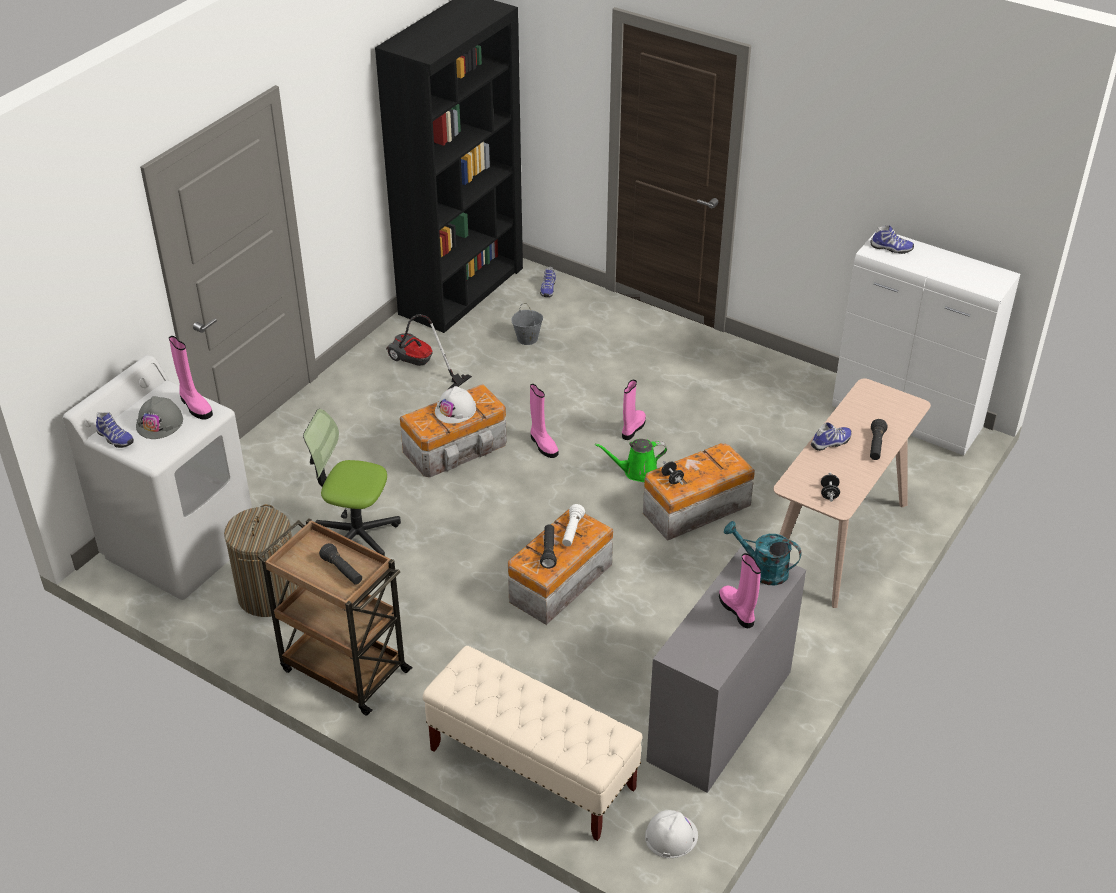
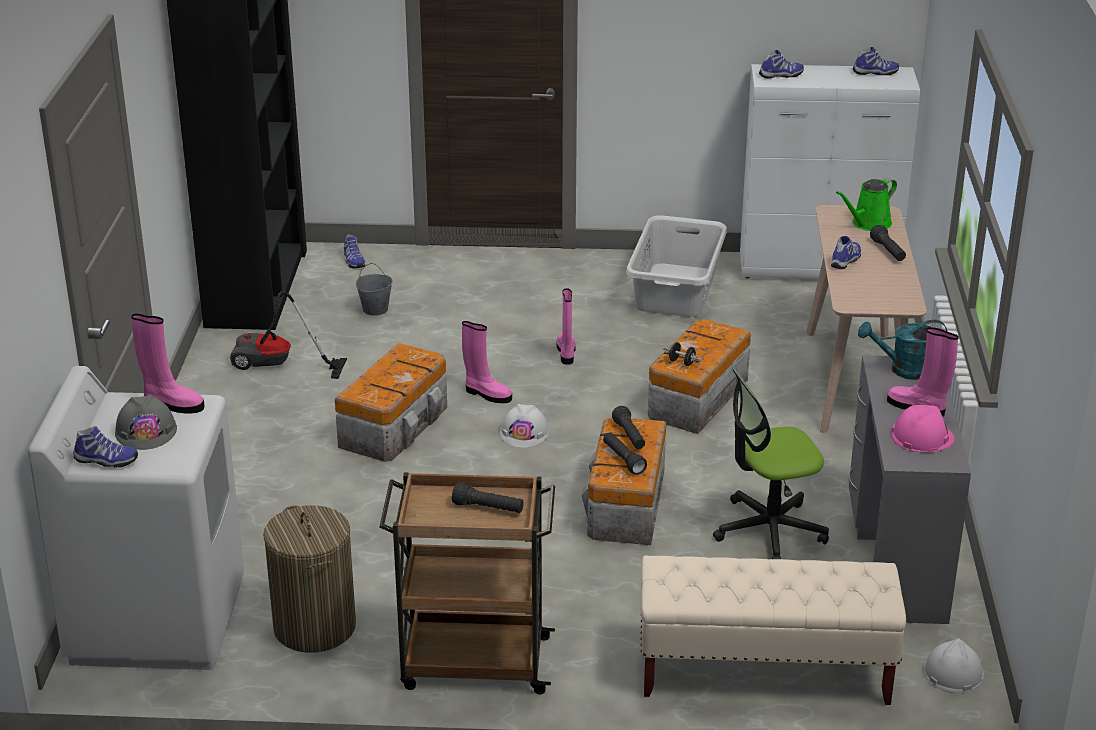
camera: 30 degrees left, 10 degrees down
(356, 536) = (362, 539): office chair -> office chair (769, 530)
(455, 410) = (394, 373): white hard hat -> white hard hat (524, 433)
(572, 531) = (629, 436): white flashlight -> black flashlight
(637, 472) = (608, 387): green watering can -> green watering can (868, 224)
(713, 640) = (922, 437): none -> pink hard hat
(770, 399) = (676, 290): none -> grey laundry basket
(829, 493) = (888, 298): black dumbbell -> none
(978, 270) = (875, 73): none -> shoe

